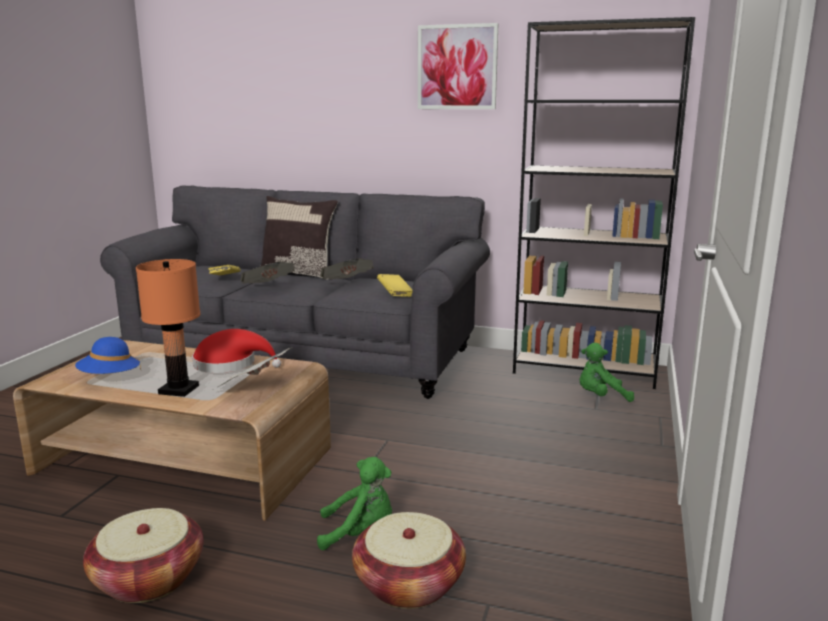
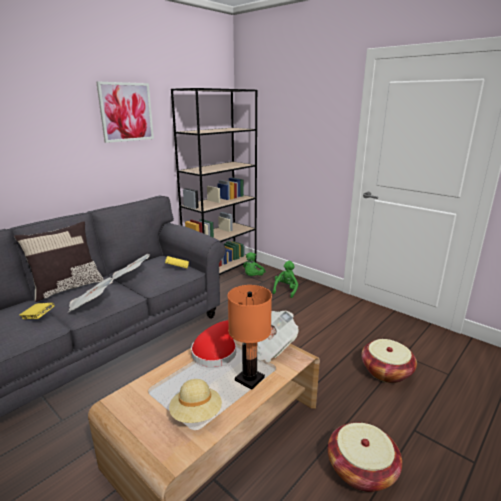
camera: 65 degrees left, 5 degrees up
(110, 378) = (196, 414): blue hat -> beige hat
(359, 532) = (340, 375): green plush toy -> green plush toy (286, 290)

